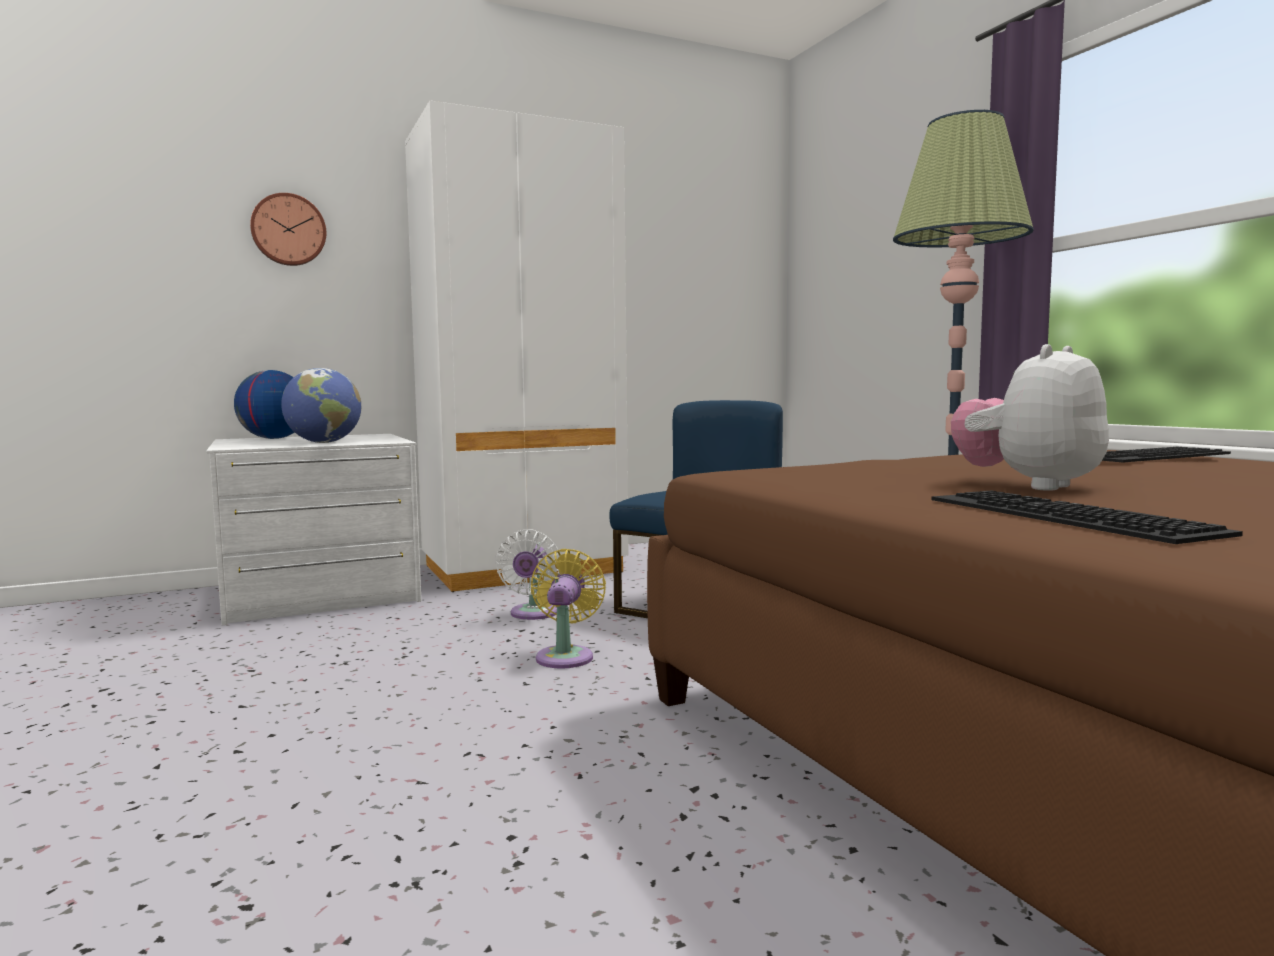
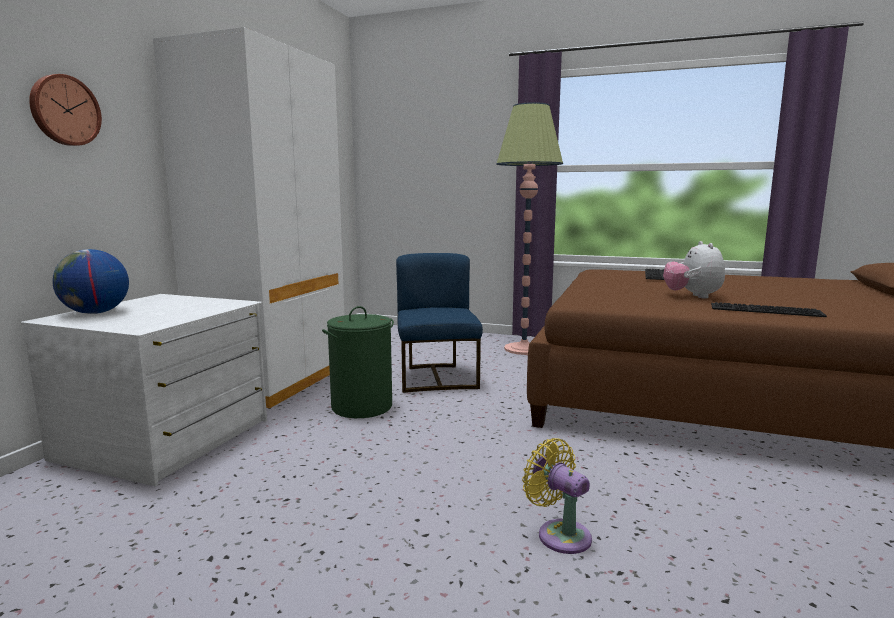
camera: 45 degrees left, 5 degrees up
(324, 442) = (191, 311): globe -> none
(533, 614) = (362, 406): white fan -> green laundry basket
(566, 656) = (442, 422): yellow fan -> yellow fan (560, 534)

